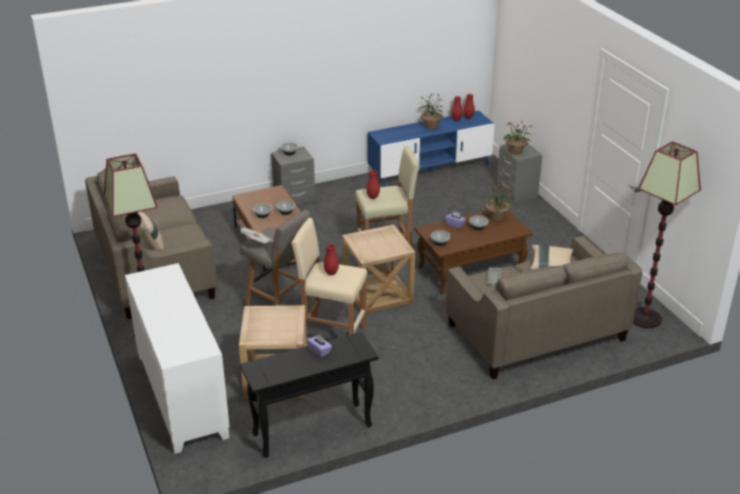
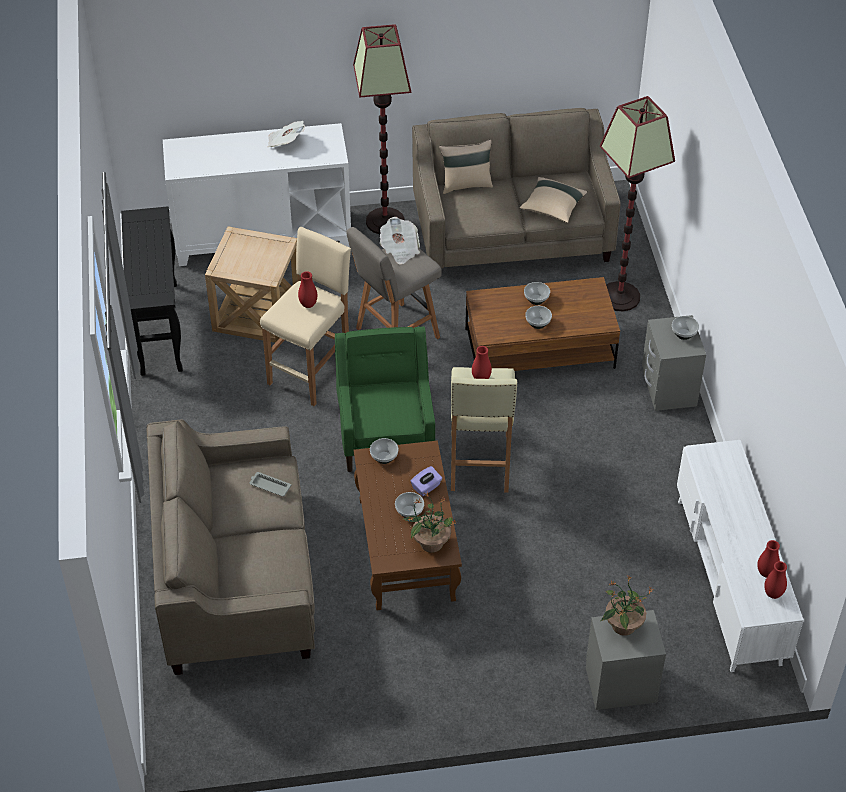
camera: 105 degrees right, 15 degrees up
(156, 298) = (285, 142): none -> newspaper
(319, 351) = (157, 266): purple tissue box -> none
(377, 293) = (386, 433): beige side table -> green armchair
(430, 169) = (728, 580): blue tv stand -> white tv stand
(431, 126) = (746, 529): potted plant -> none
(551, 266) = (272, 559): beige pillow -> beige pillow (552, 208)
(644, 318) = (211, 721): floor lamp -> floor lamp (620, 296)

